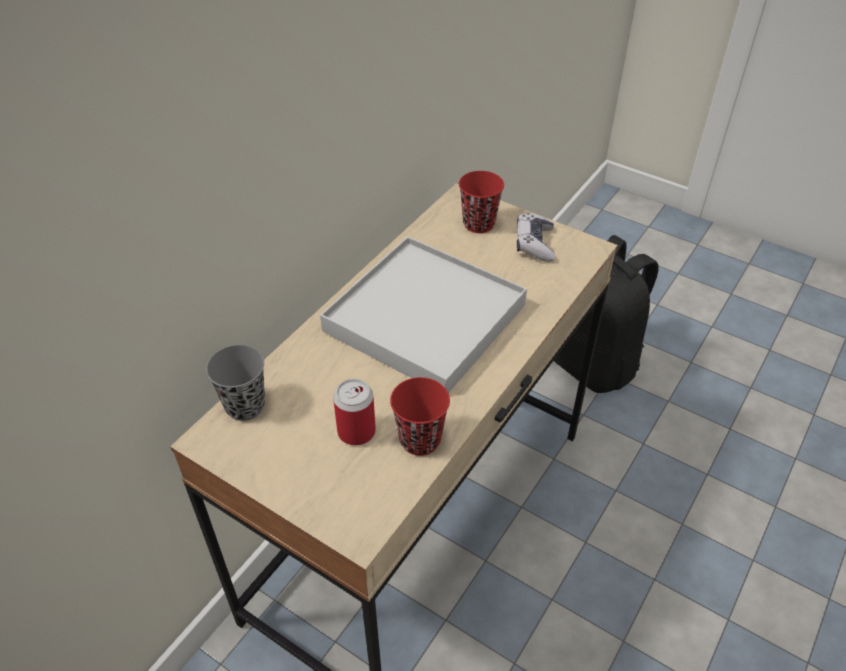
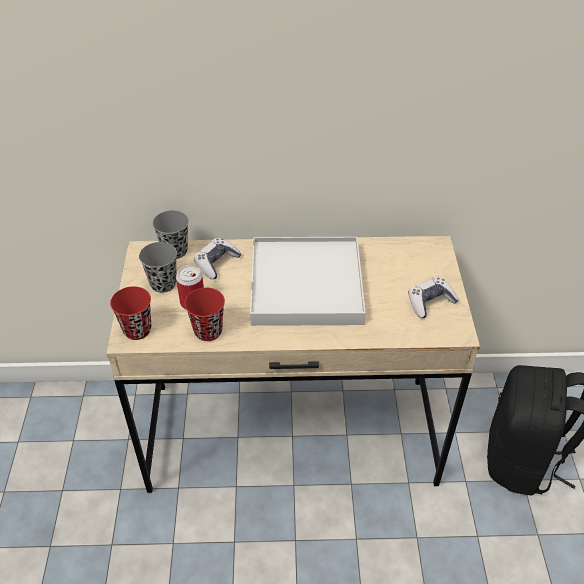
camera: 55 degrees right, 0 degrees up
(294, 446) = (163, 283): none -> grey cup
(310, 376) = (217, 263): none -> game controller
(479, 224) = (420, 266): red cup -> red cup (137, 330)

